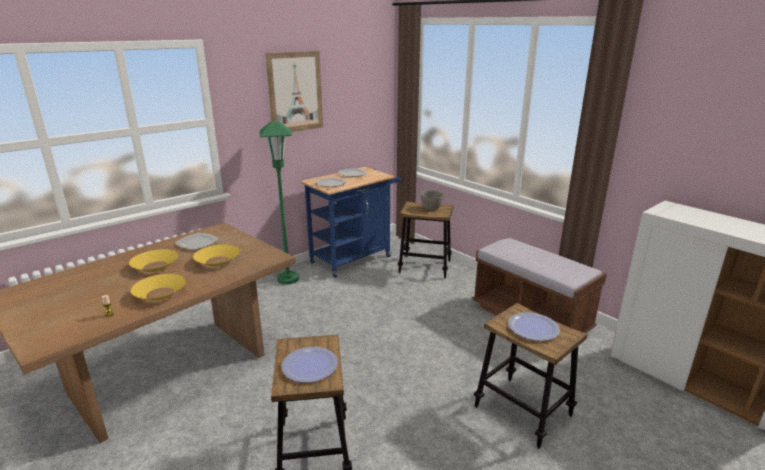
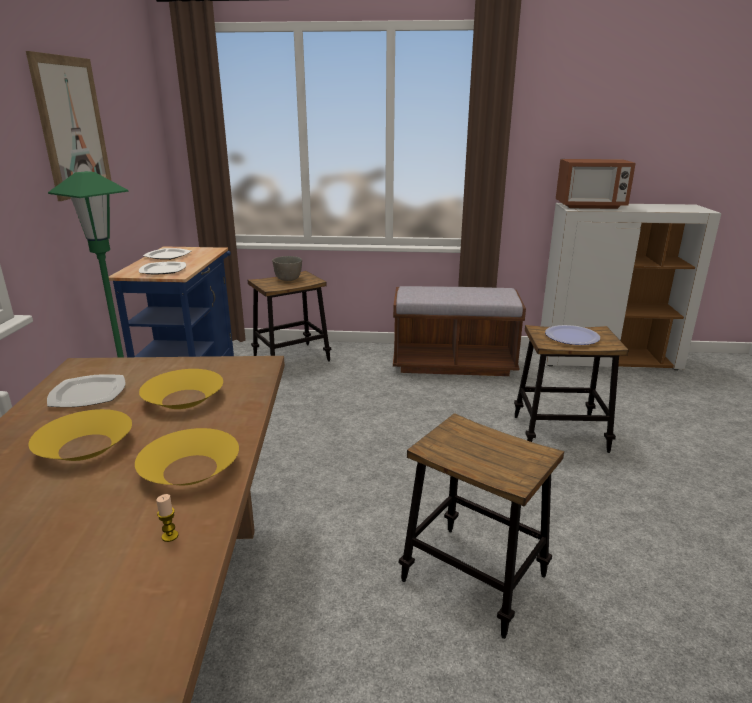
camera: 45 degrees left, 0 degrees up
(309, 365) = (493, 451): plate -> none
(687, 213) = (590, 206): none -> microwave

